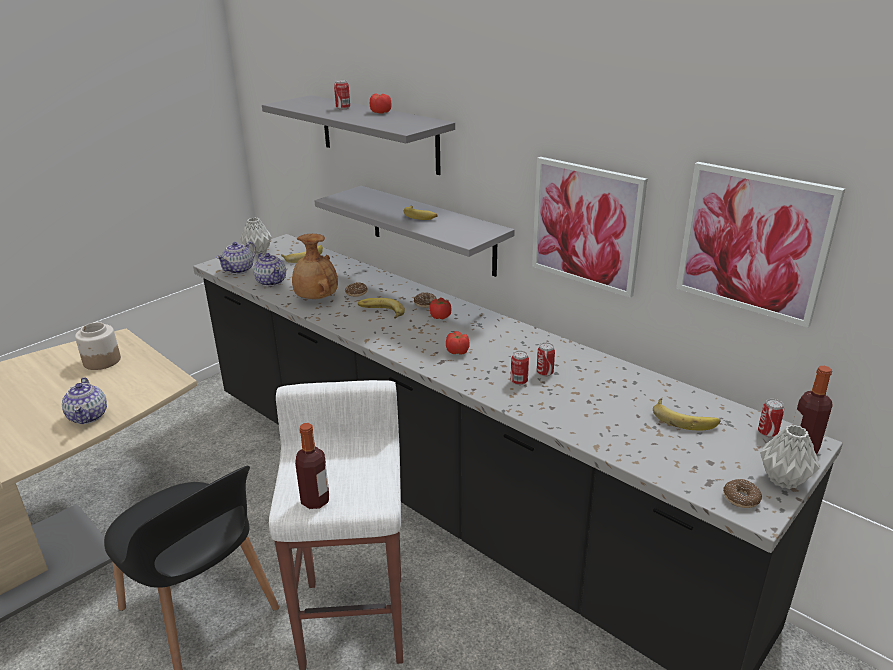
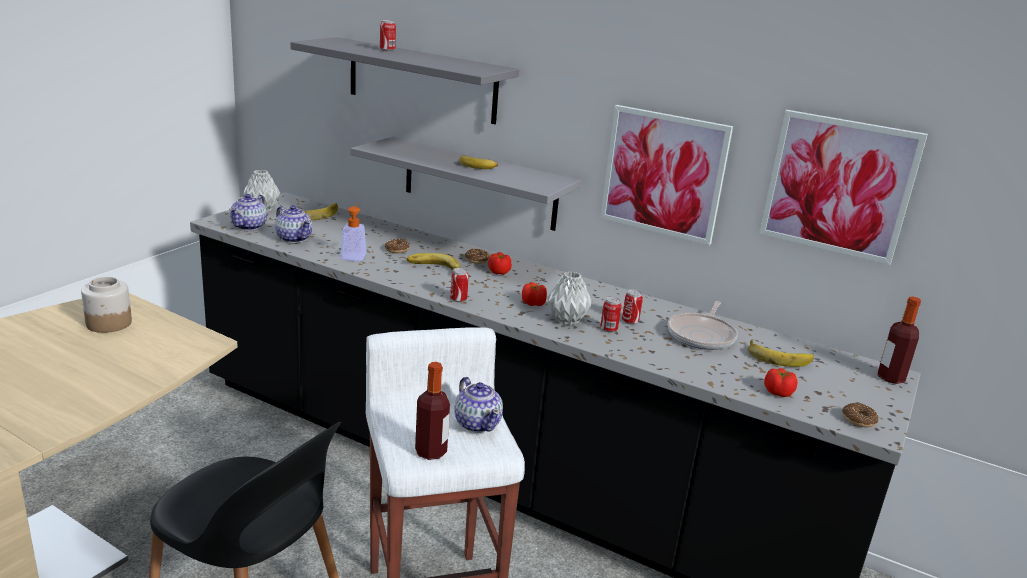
camera: 15 degrees left, 5 degrees down
(89, 416) = (122, 380): teapot -> teapot (477, 423)
(316, 299) = (354, 255): brown vase -> soap dispenser
(380, 112) = (432, 56): tomato -> tomato (778, 392)
(613, 390) = (702, 335): none -> frying pan
(767, 433) = (855, 367): can -> can (458, 299)
(784, 481) = (888, 404): grey vase -> grey vase (567, 321)

